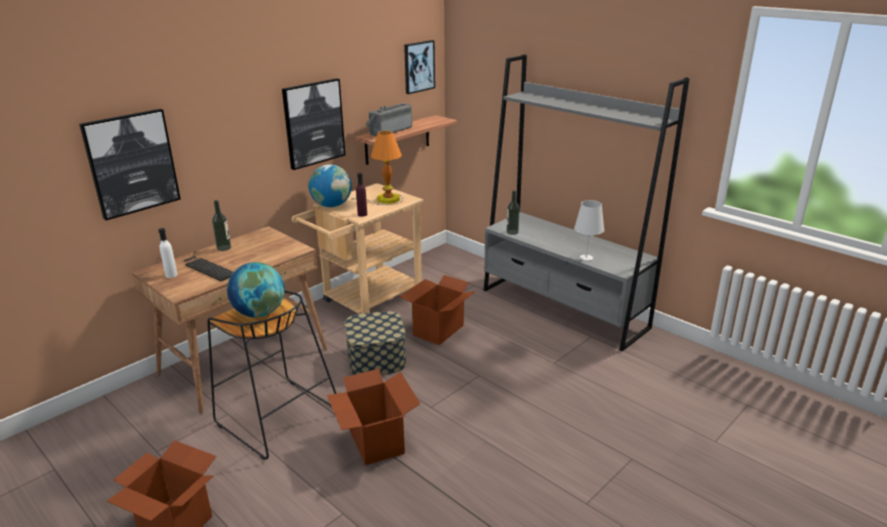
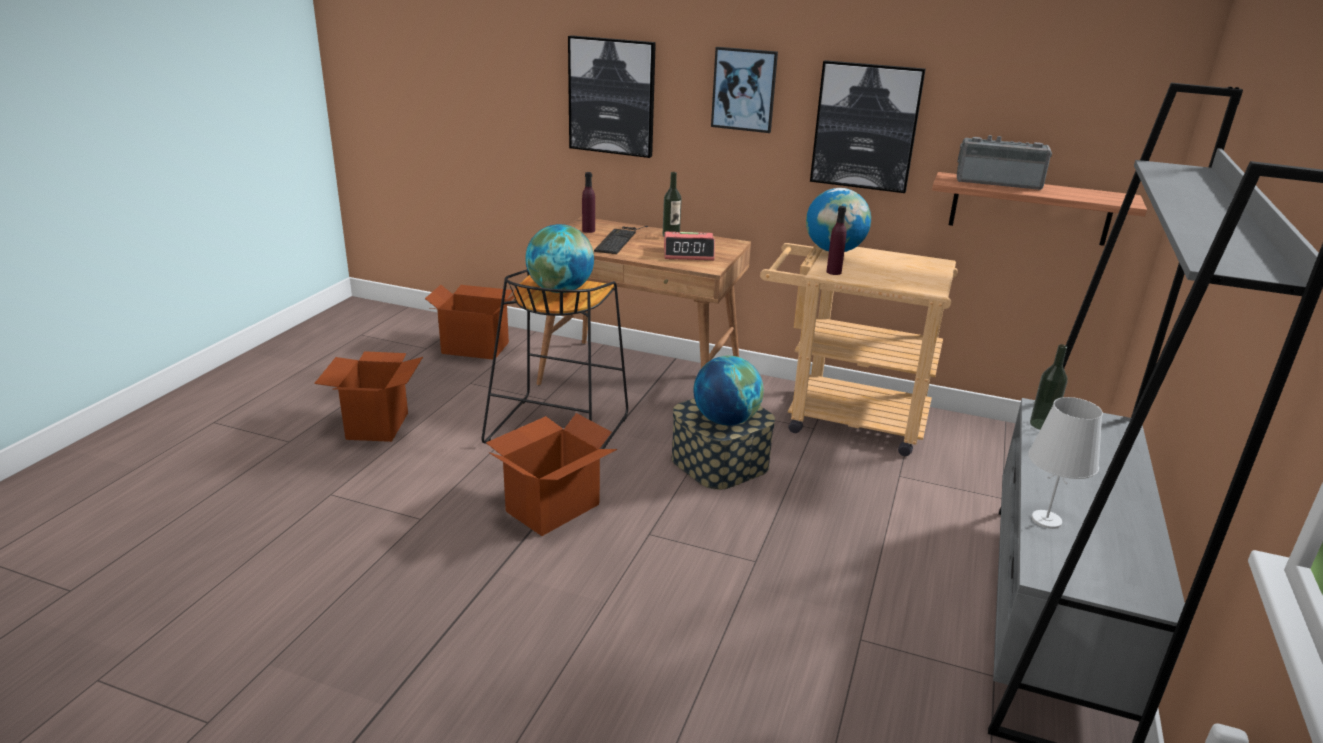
camera: 65 degrees right, 0 degrees up
(171, 275) = (588, 230): white bottle -> purple bottle
(267, 250) = (689, 254): none -> alarm clock
(383, 328) = (725, 420): none -> globe
(385, 200) = (903, 275): table lamp -> none
(418, 66) = (1122, 93): picture -> picture (744, 89)
(438, 330) = (835, 494): cardboard box -> cardboard box (475, 347)

